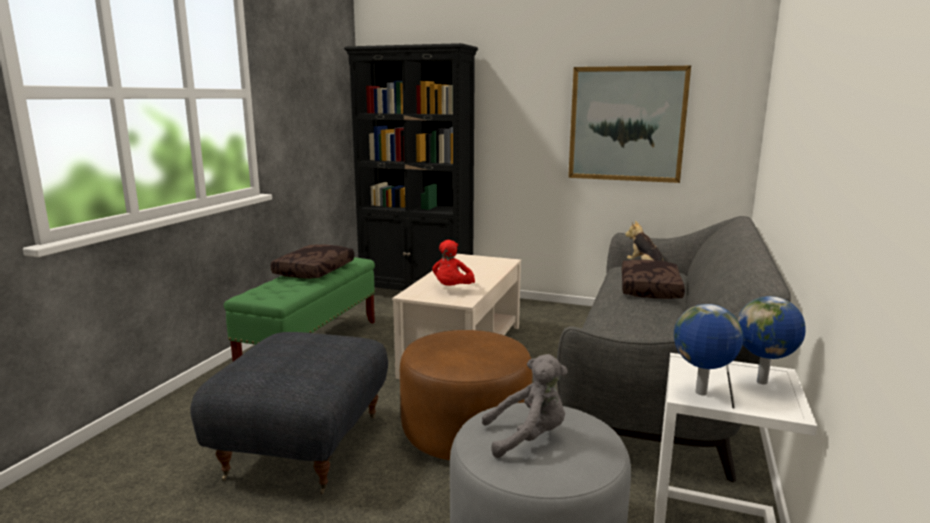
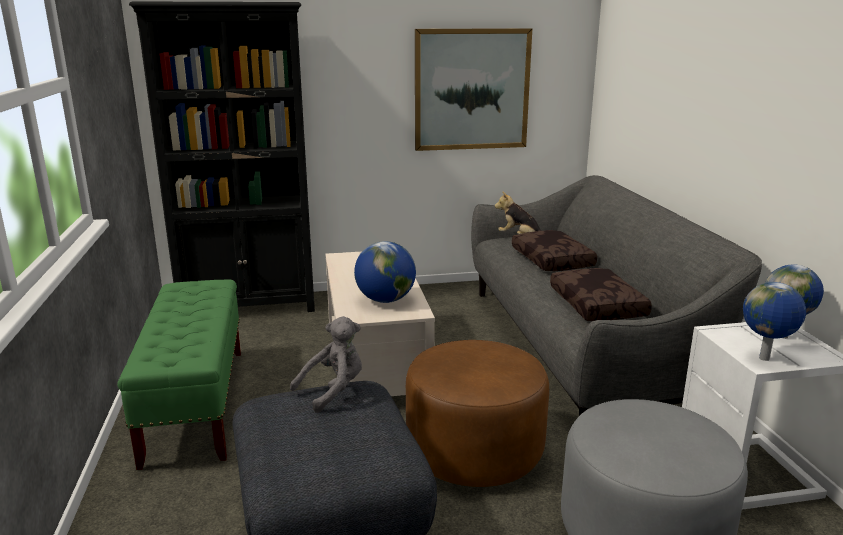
camera: 30 degrees left, 5 degrees up
(315, 271) = (186, 309): brown pillow -> brown pillow (598, 305)
(452, 289) = (385, 300): red plush toy -> globe
(528, 438) = (651, 440): grey plush toy -> grey plush toy (333, 390)

